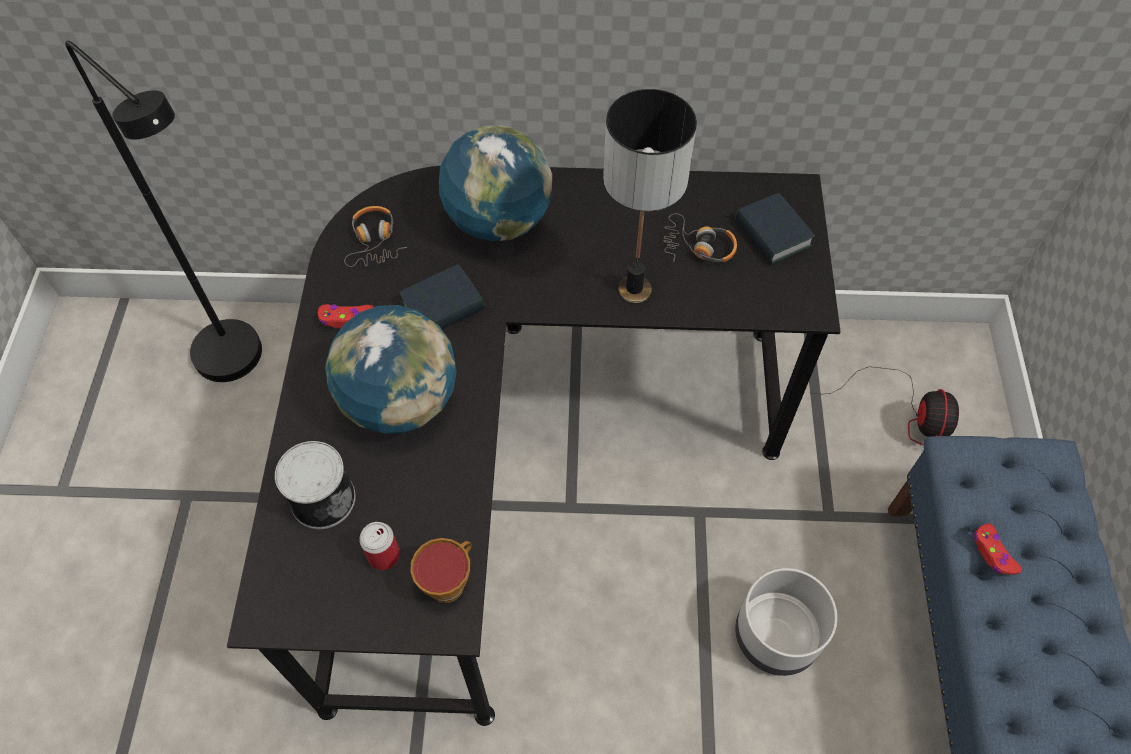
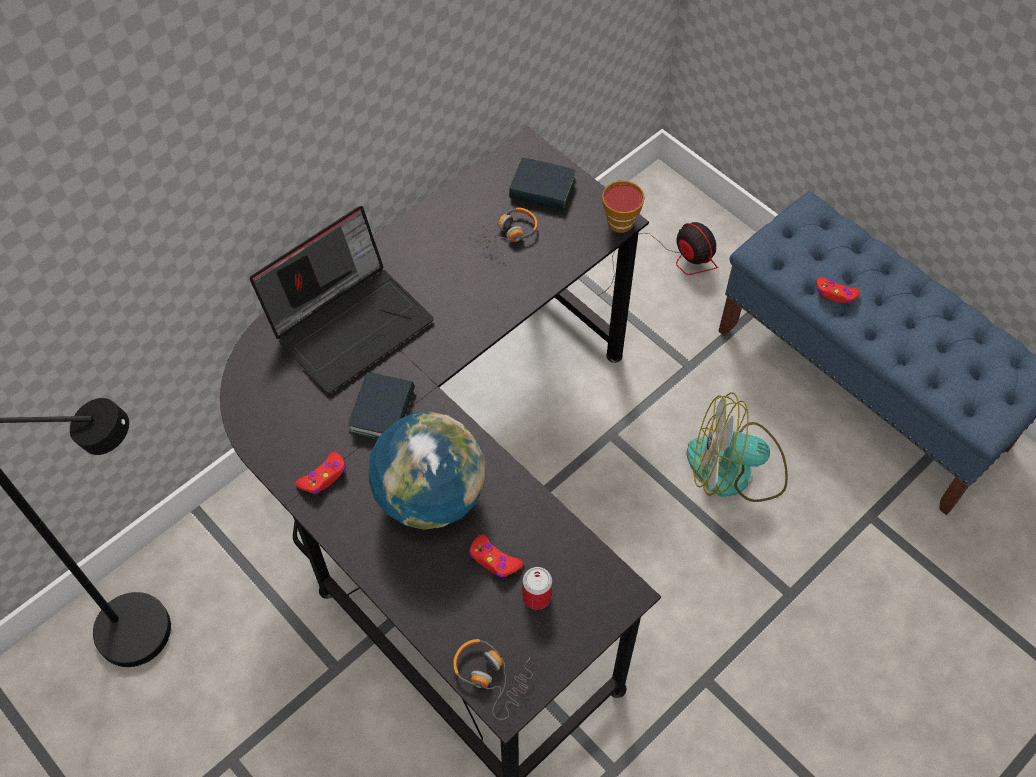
camera: 45 degrees left, 0 degrees up
(322, 498) = (454, 601): can -> none
(374, 241) = (277, 408): headphones -> headphones (490, 676)
(387, 495) = (494, 560): none -> red game controller
(449, 580) = (594, 572): cup -> cup (619, 219)
(498, 221) = (350, 322): globe -> laptop
(634, 289) = (497, 295): table lamp -> none
(775, 636) = (735, 470): grey planter -> fan

